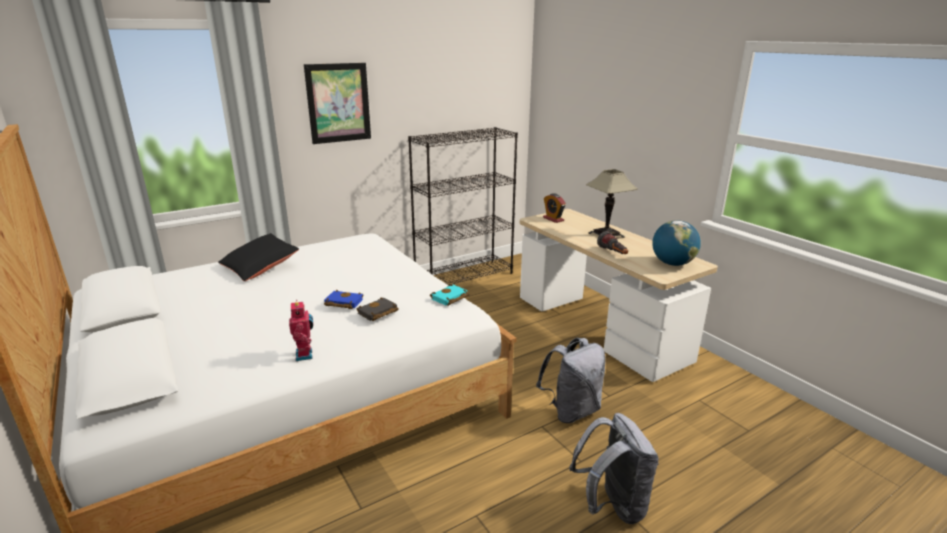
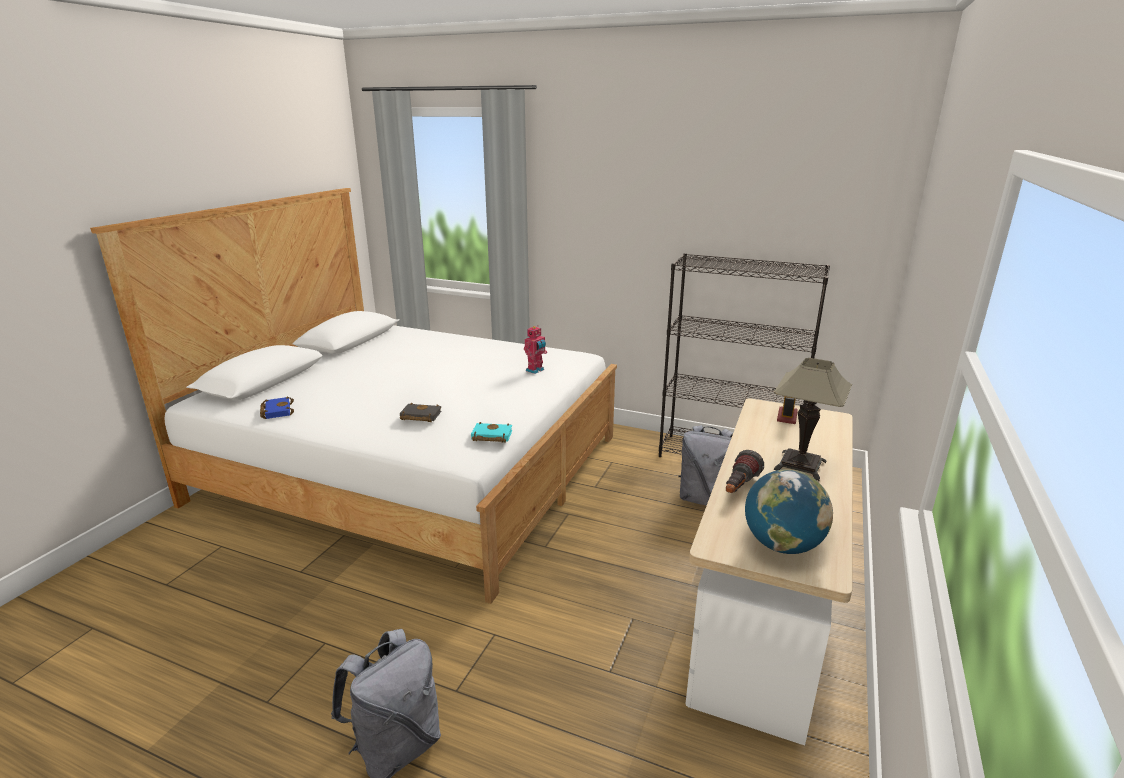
camera: 55 degrees right, 0 degrees up
(260, 267) = (458, 348): black pillow -> none
(305, 355) = (328, 419): toy robot -> toy robot (535, 370)
(338, 103) = (604, 201): picture -> none
(342, 303) = (424, 397): blue book -> blue book (276, 411)
(571, 411) = (544, 648): grey backpack -> grey backpack (704, 499)

